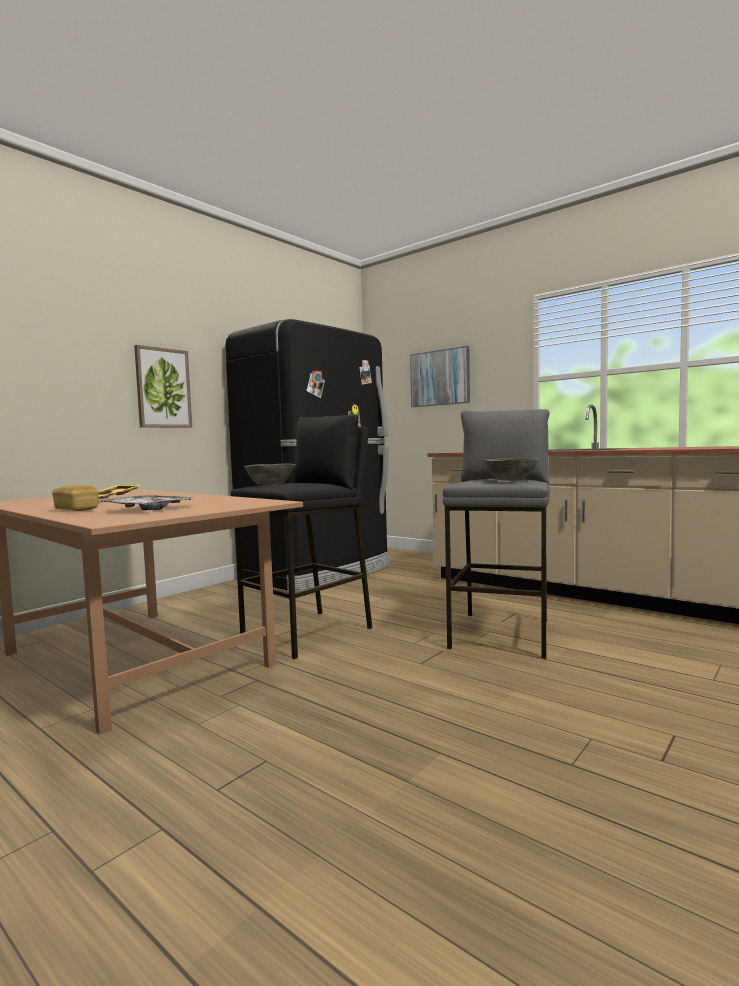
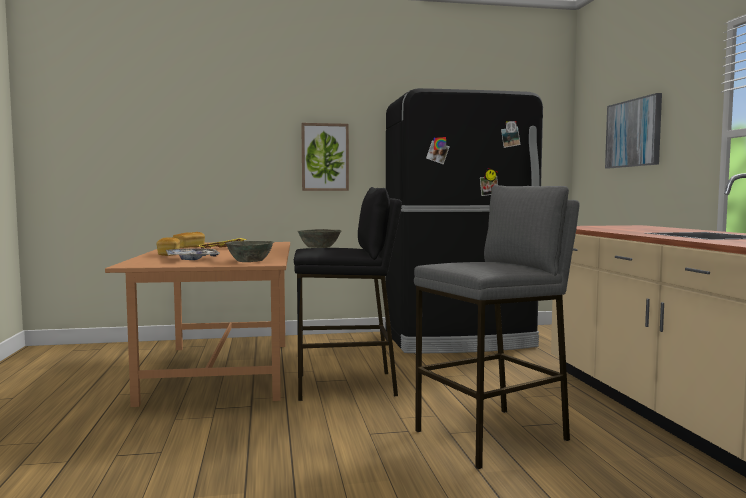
camera: 40 degrees right, 0 degrees up
(46, 503) = (189, 247): none -> bread
(510, 480) = (477, 266): grey bowl -> grey bowl (249, 261)

